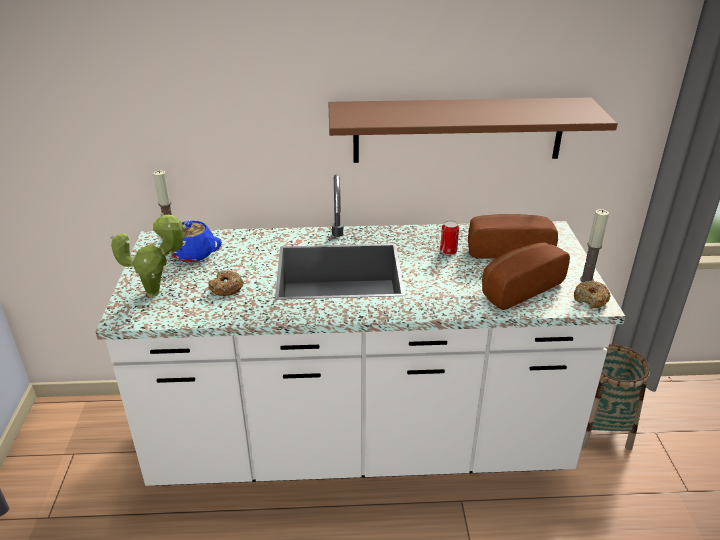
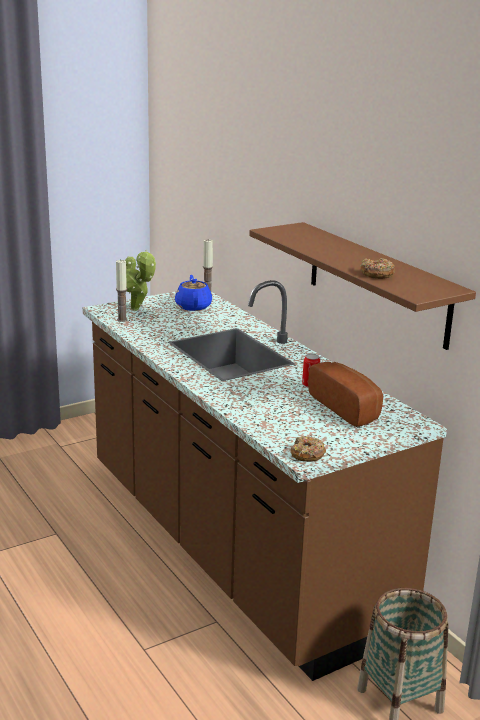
camera: 60 degrees right, 10 degrees down
(226, 288) = (164, 326): donut -> donut (377, 274)
(360, 442) = (234, 547): white counter -> brown counter
(517, 288) = (286, 421): bread -> none
(587, 279) = (340, 449): candle -> candle (122, 319)

